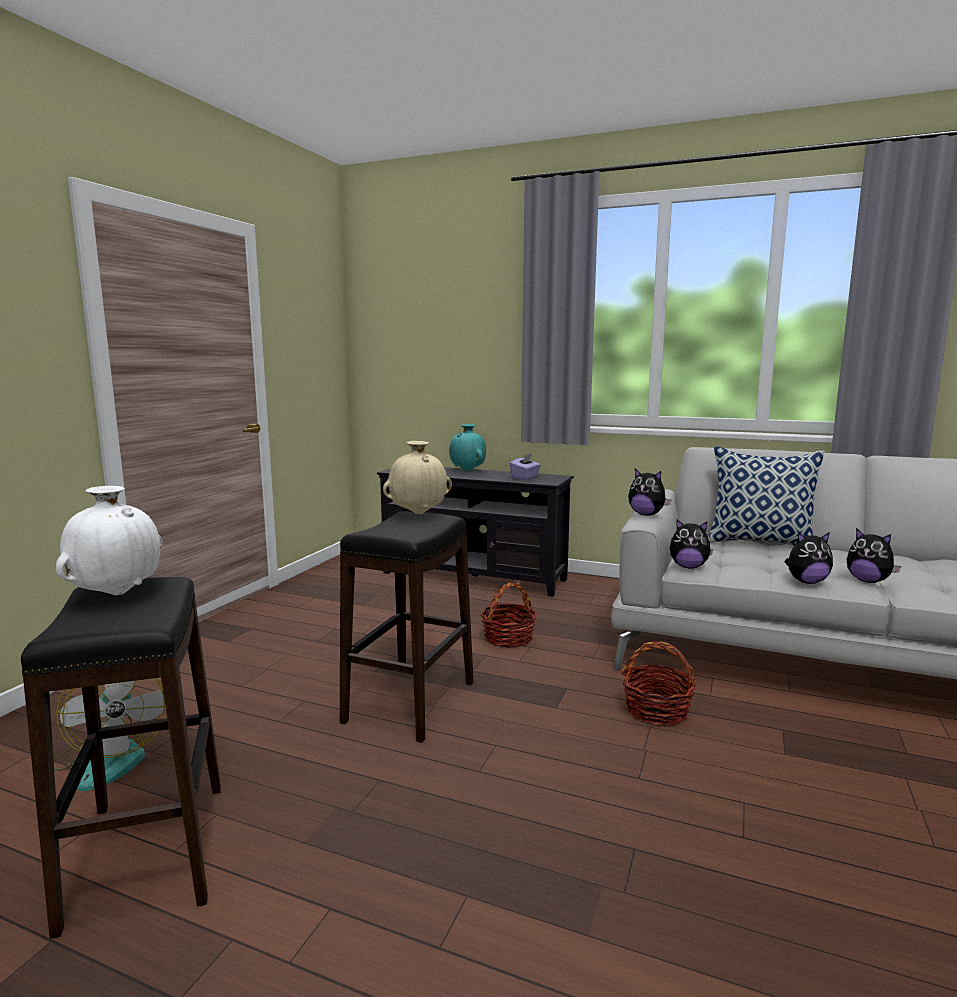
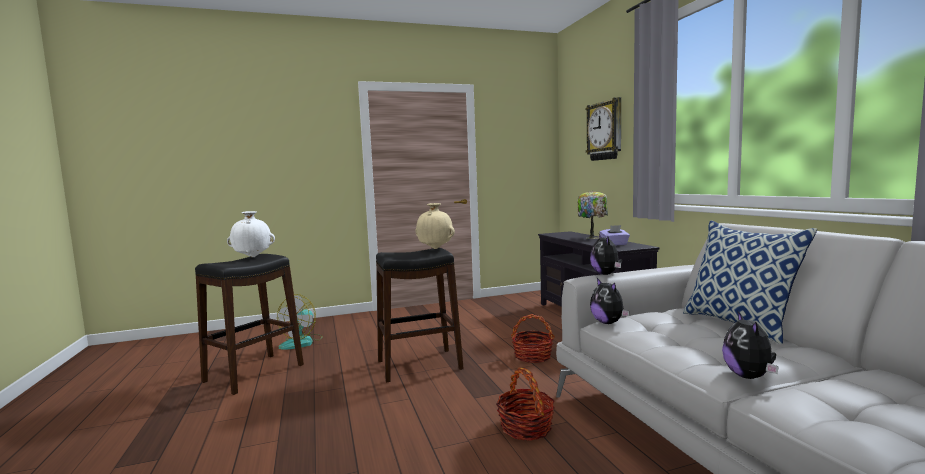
camera: 50 degrees right, 5 degrees down
(454, 327) = (605, 131): none -> wall clock
(468, 471) = (592, 237): turquoise vase -> table lamp
(806, 582) = (675, 357): plush toy -> none

